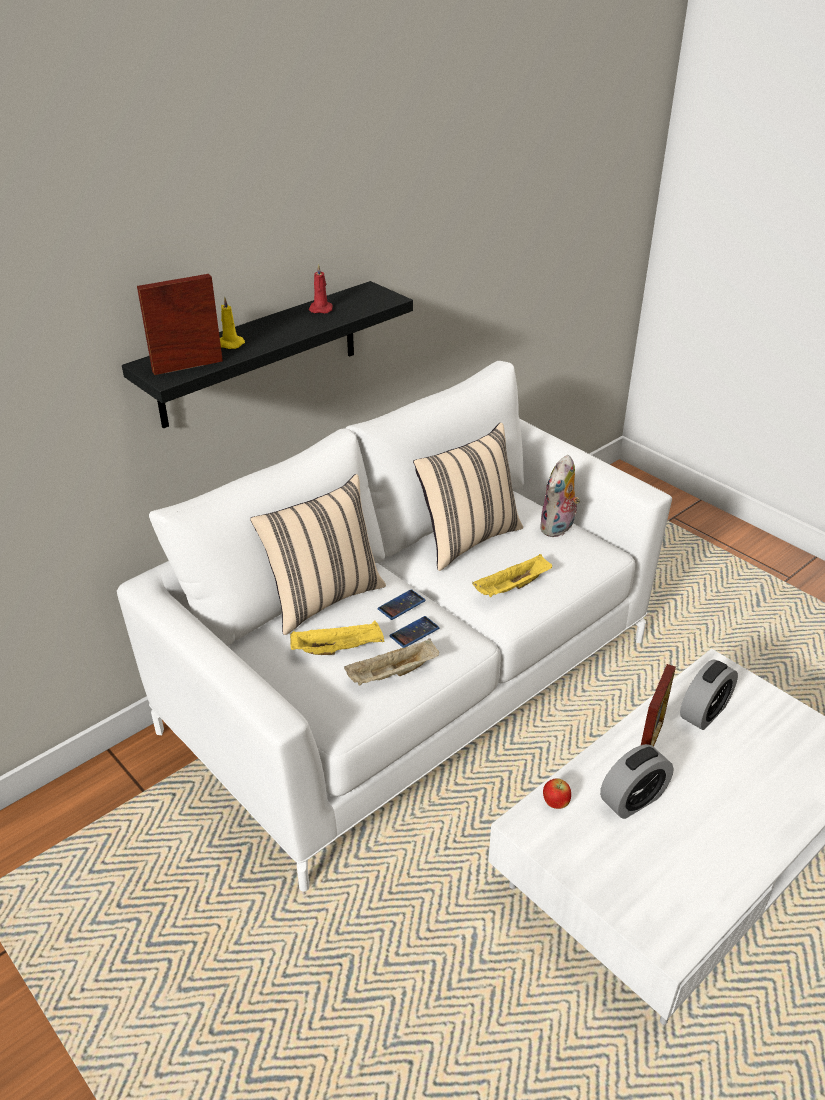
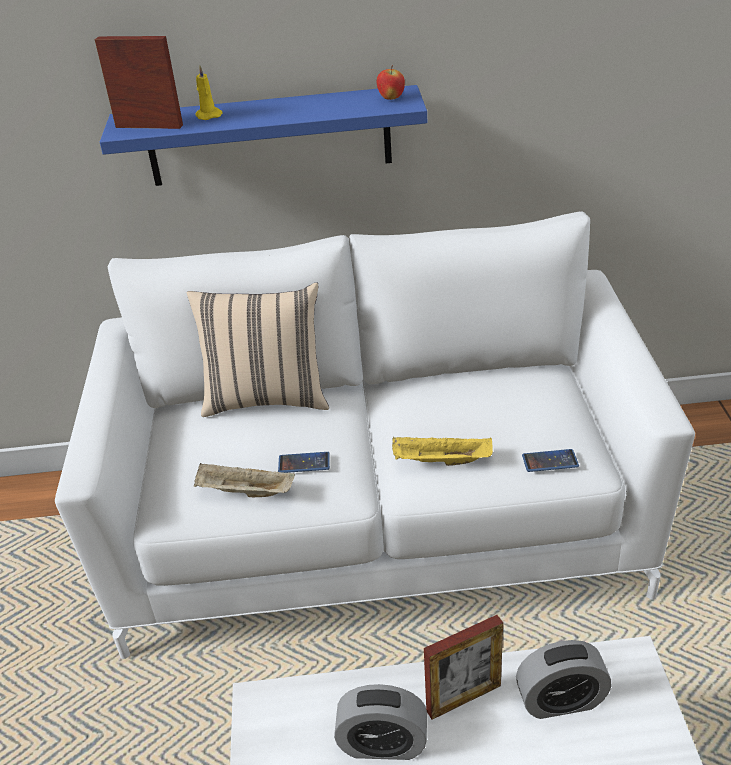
camera: 40 degrees right, 0 degrees up
(259, 354) = (269, 137): black shelf -> blue shelf
(321, 309) = (329, 101): red candle -> none
(339, 649) = (227, 448): yellow tray -> none
(401, 605) = (322, 433): phone -> phone (550, 461)
(467, 539) = (451, 395): beige pillow -> none
(555, 803) = (306, 700): apple -> apple (391, 99)
(558, 529) = (559, 422): plush toy -> none

